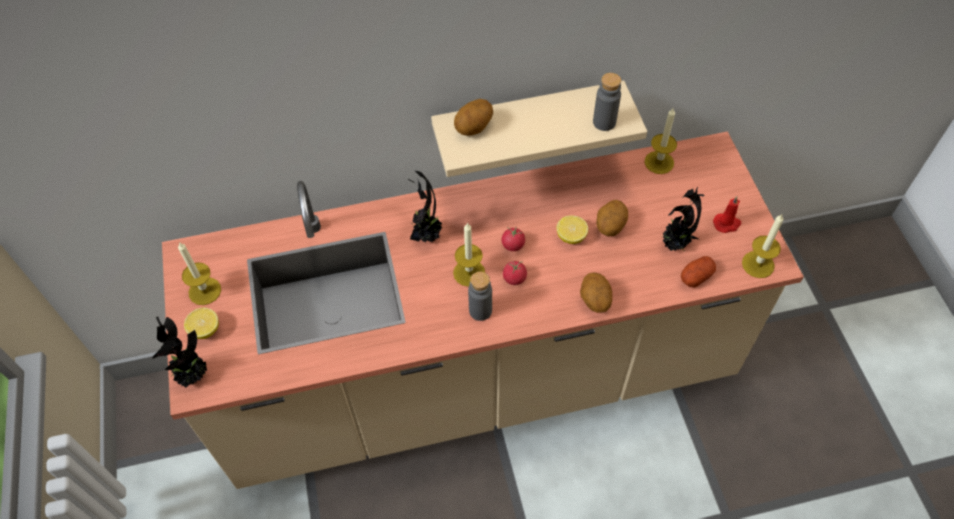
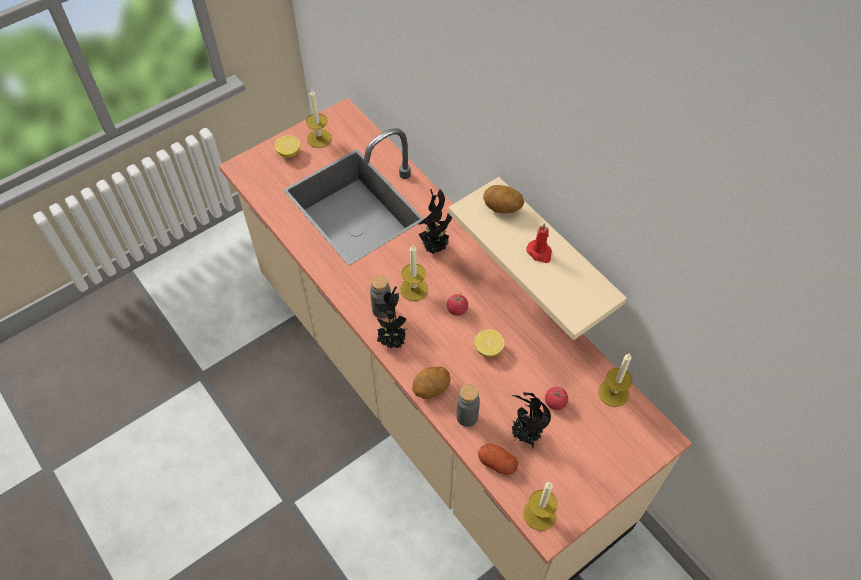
camera: 65 degrees right, 0 degrees up
(194, 375) = (252, 163): potted plant -> potted plant (393, 341)
(514, 278) = (424, 322): tomato -> tomato (555, 402)
(604, 122) = (564, 298): grey bottle -> grey bottle (467, 417)
(609, 226) = (515, 375): potato -> none
(727, 224) = (573, 473): red candle -> red candle (540, 252)

